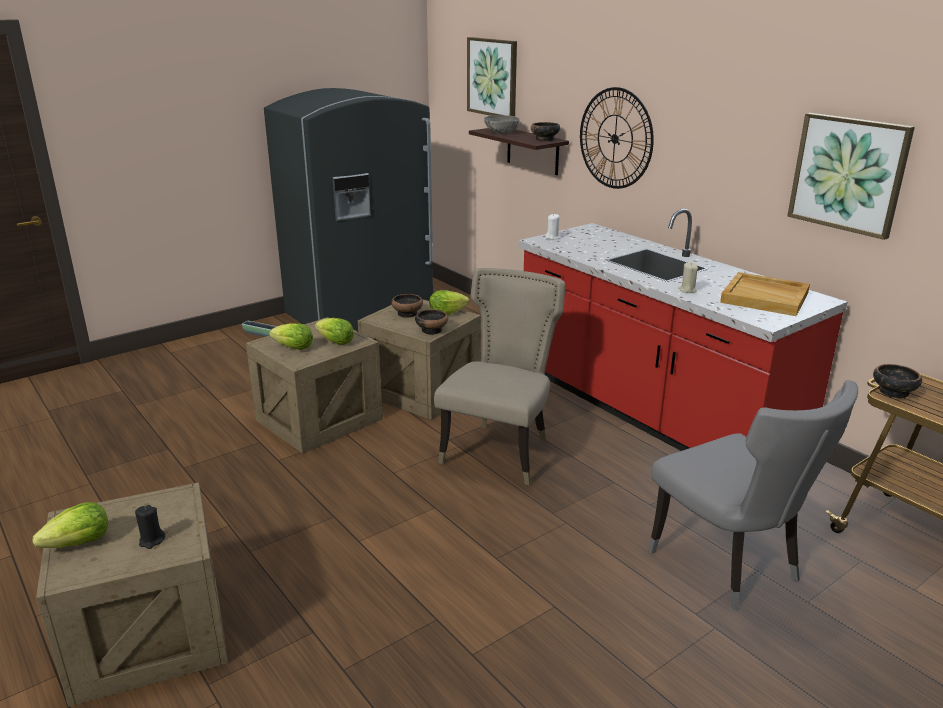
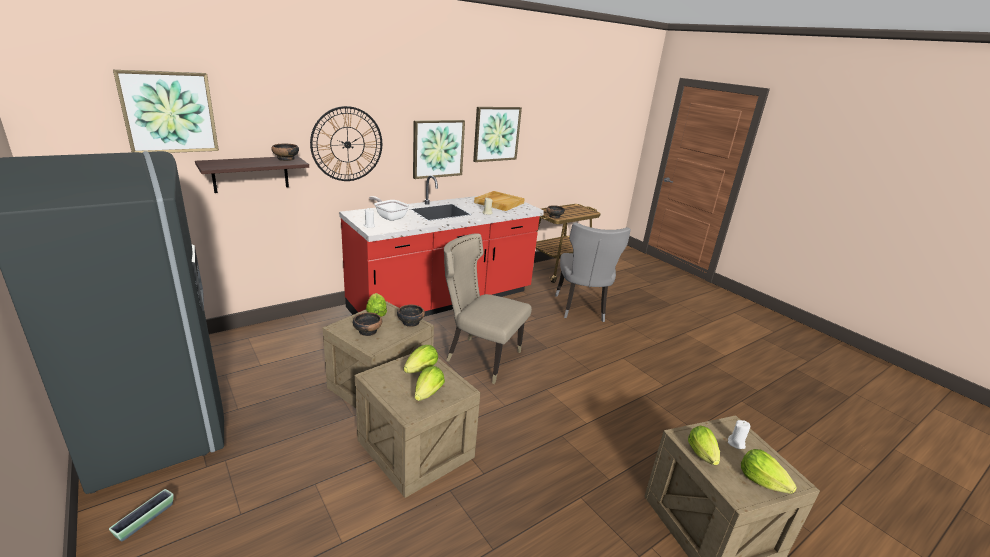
camera: 90 degrees left, 0 degrees up
(141, 504) = (703, 456): none -> lettuce
(151, 540) = (736, 443): black candle -> white candle
(501, 132) = (233, 164): grey bowl -> none
(597, 242) = (389, 217): none -> frying pan
(730, 174) = (438, 148): none -> picture
(730, 566) = (582, 309): grey chair -> grey chair turned 120 degrees clockwise

